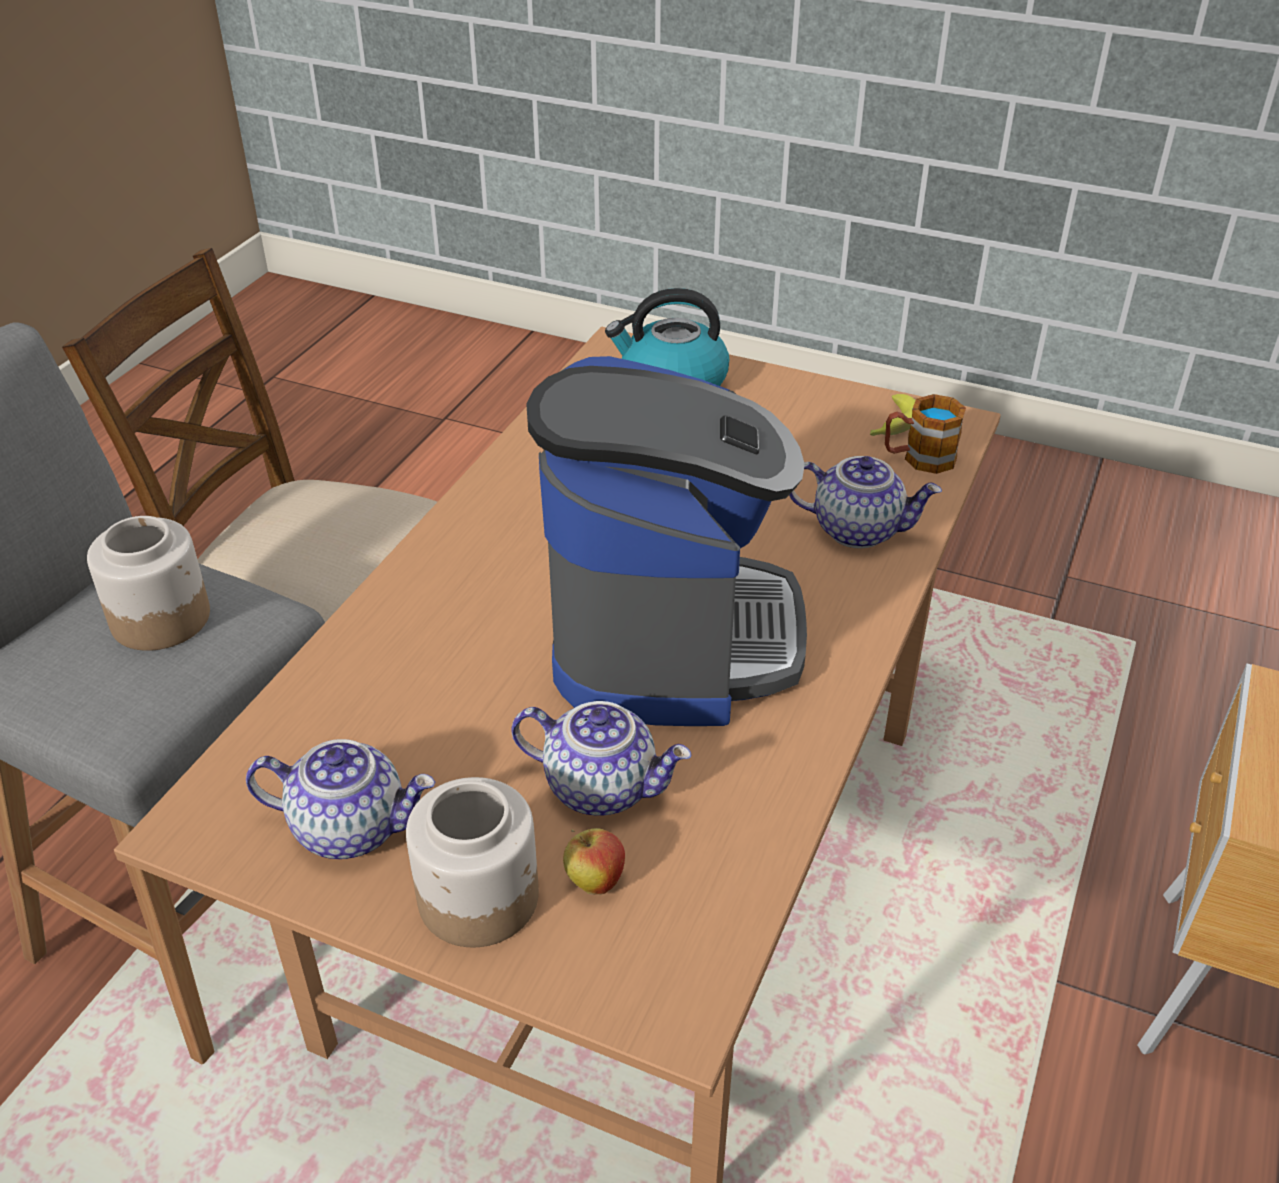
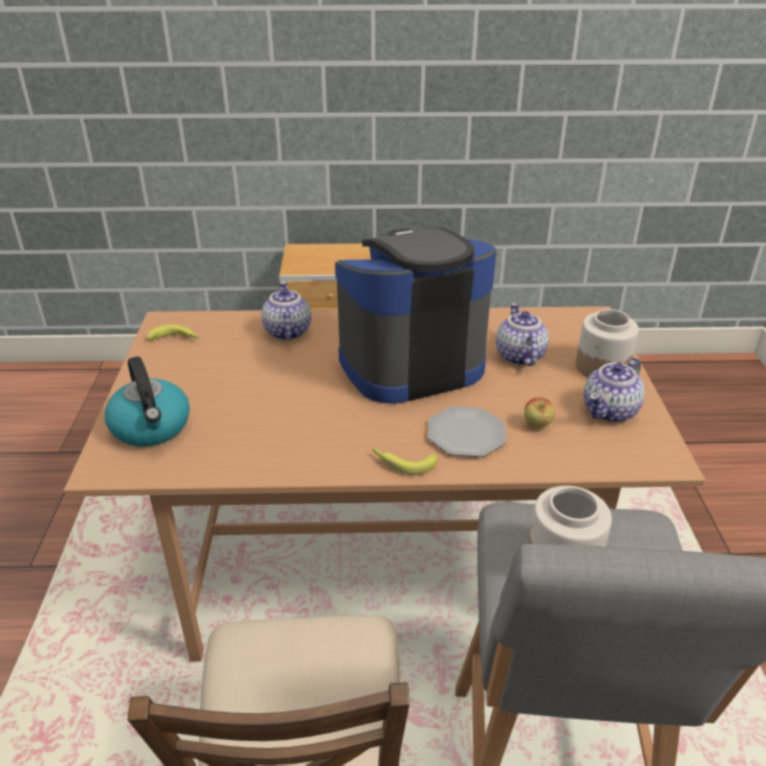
camera: 115 degrees left, 5 degrees down
(351, 827) = (610, 411): teapot -> teapot turned 120 degrees counterclockwise
(439, 550) = (402, 463): none -> banana
(444, 629) = (466, 434): none -> plate
(594, 881) = (564, 345): apple -> apple (537, 426)
(918, 458) = (208, 326): mug -> none

